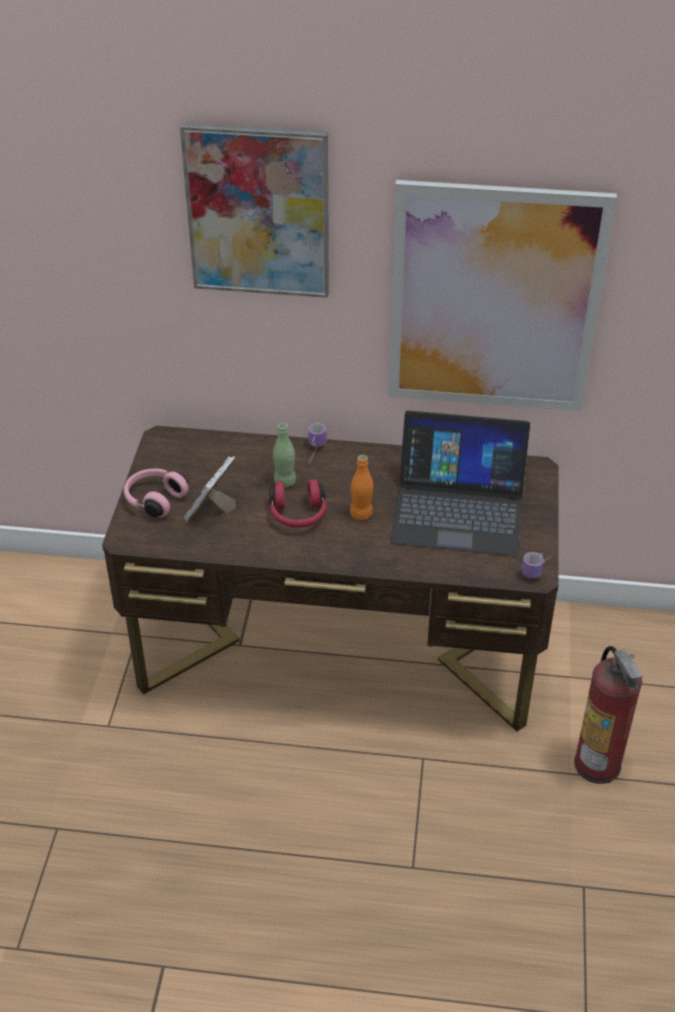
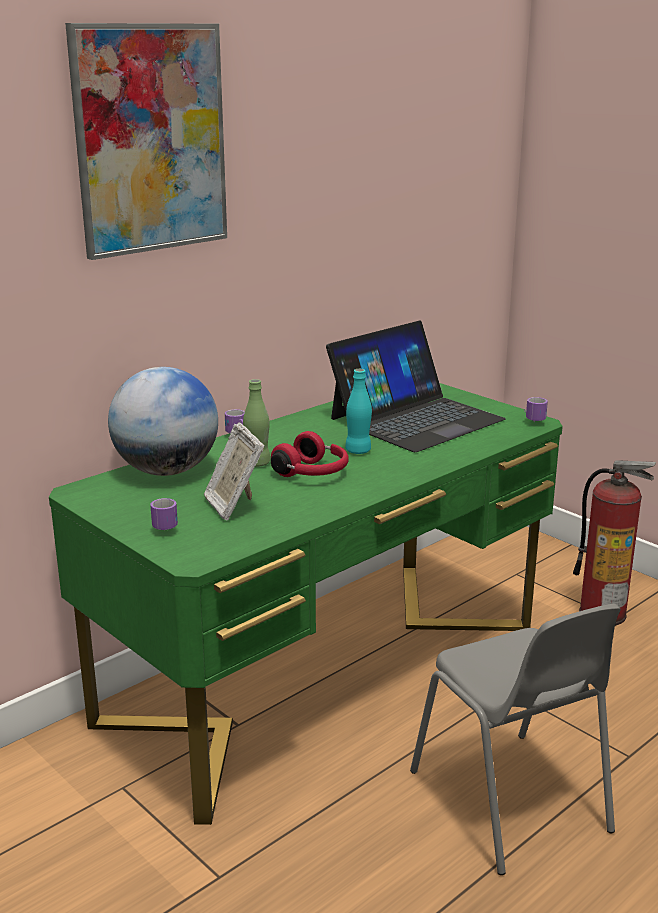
camera: 50 degrees left, 20 degrees down
(154, 499) = (162, 525): pink headphones -> mug
(228, 452) = (166, 471): none -> globe
(296, 824) = (510, 802): none -> grey chair
(338, 651) = (326, 673): brown desk -> green desk
(361, 514) = (358, 451): orange bottle -> turquoise bottle
(494, 300) = (355, 209): picture -> none

